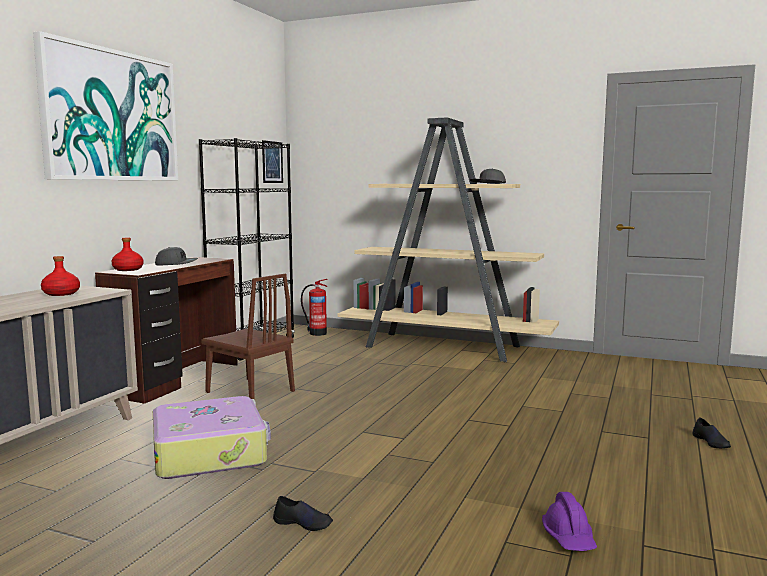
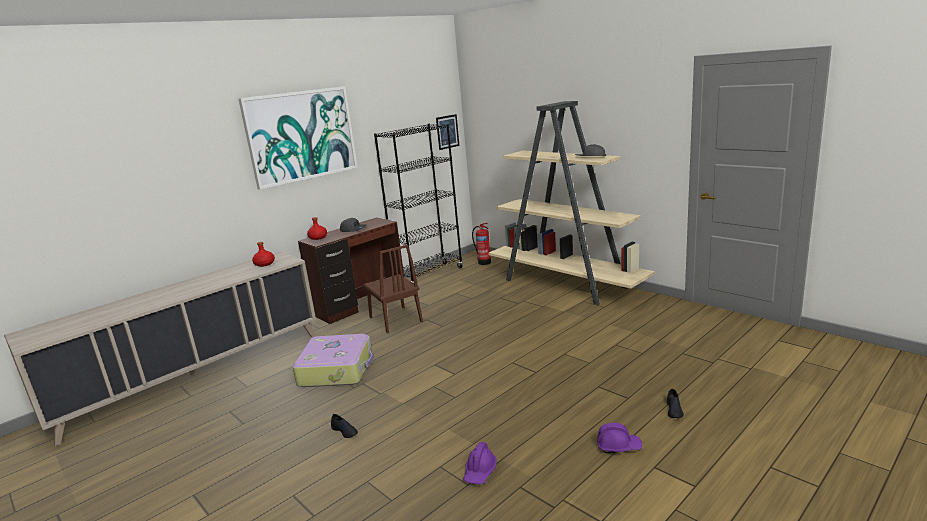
camera: 25 degrees right, 10 degrees up
(700, 483) = (618, 446): none -> purple hard hat

